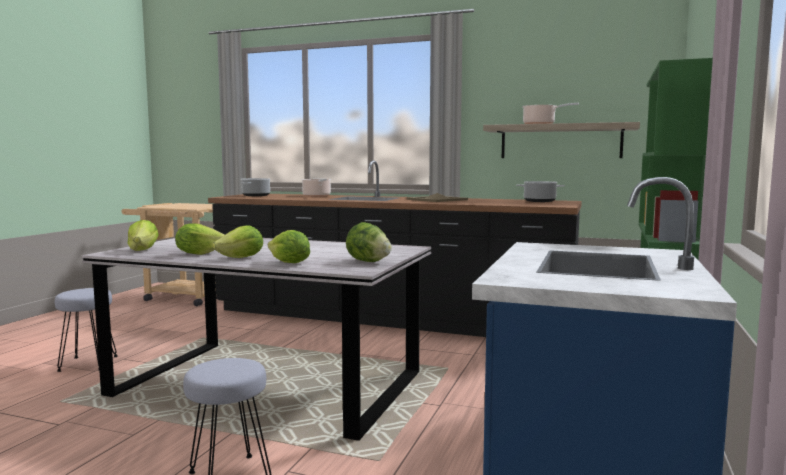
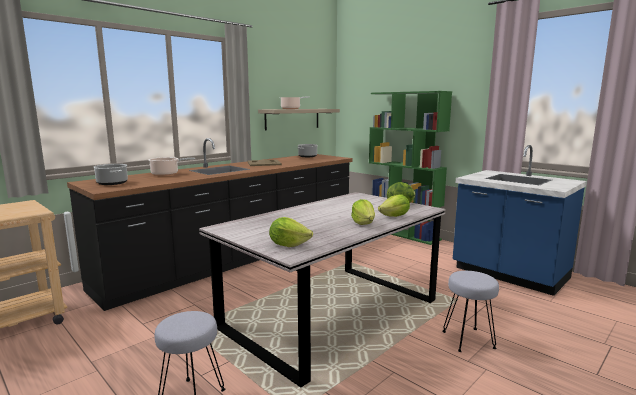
camera: 65 degrees left, 5 degrees up
(198, 253) = (330, 231): lettuce -> none

